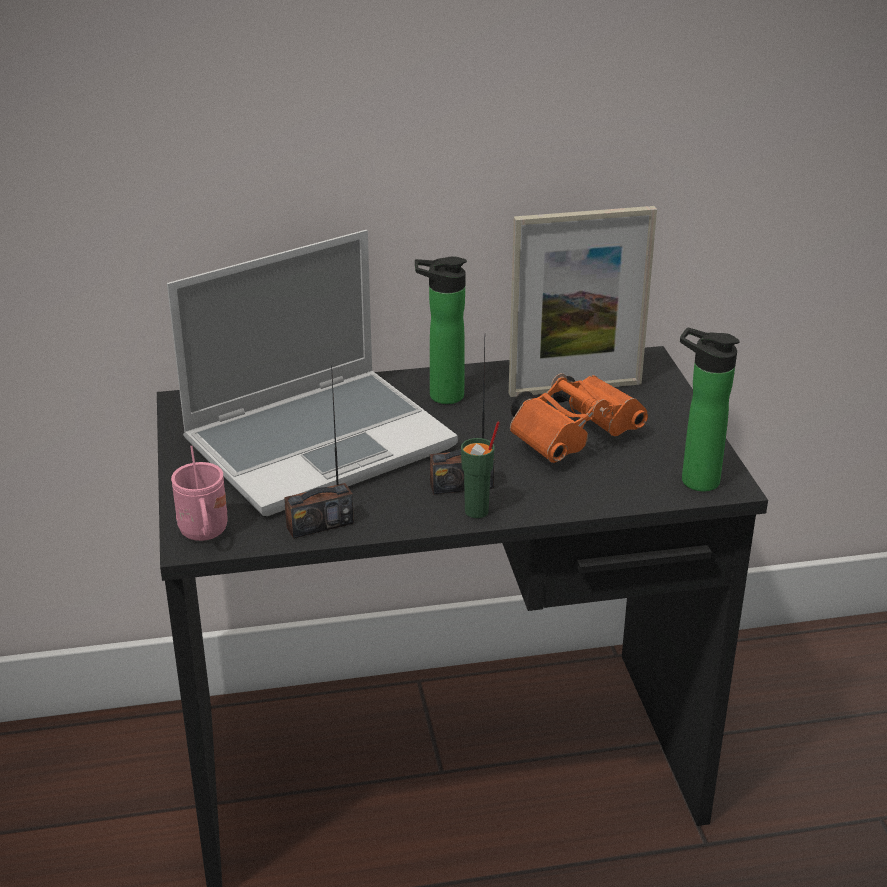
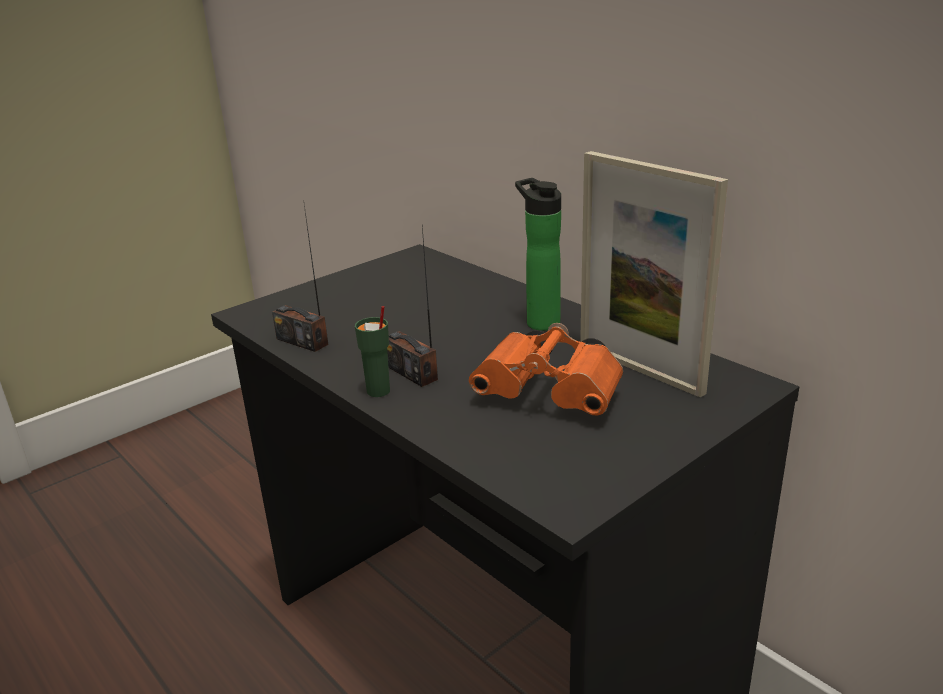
camera: 60 degrees right, 5 degrees down
(204, 535) = (257, 312): pink mug -> none
(320, 442) = (414, 306): laptop -> none
(694, 480) = (554, 482): bottle -> none

